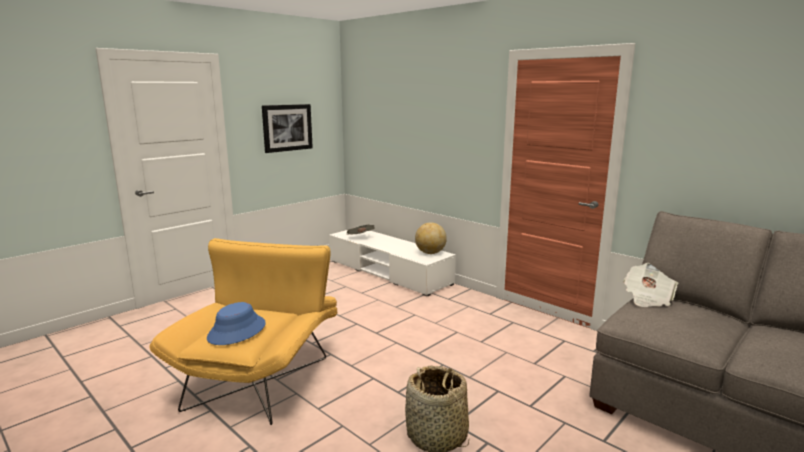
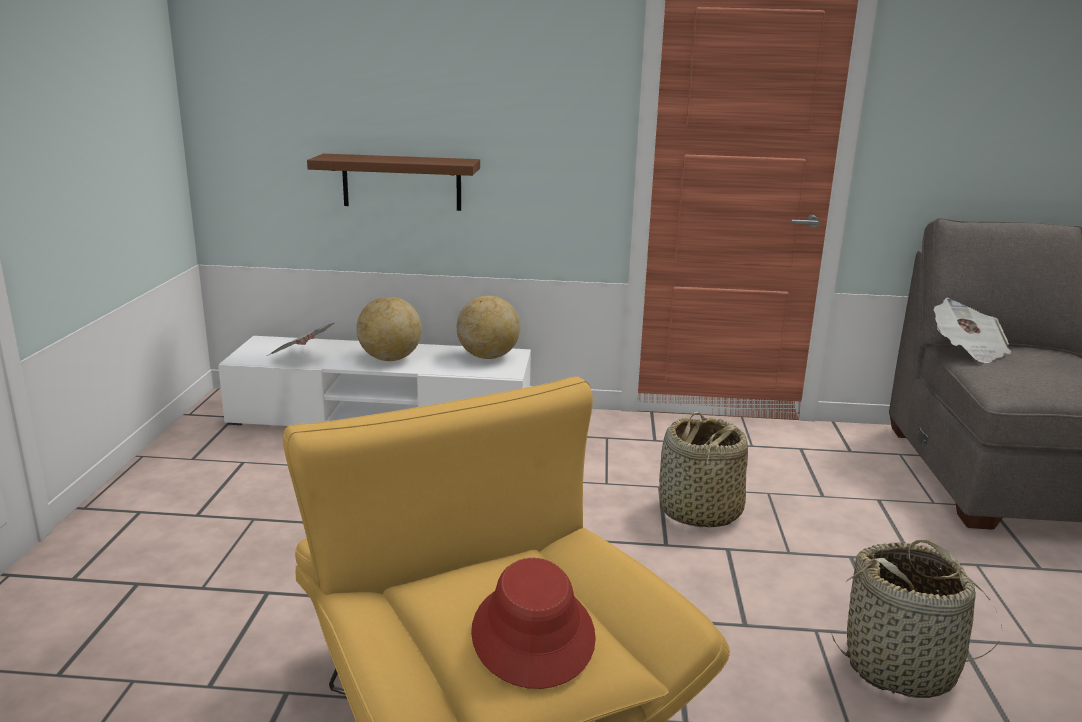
camera: 40 degrees left, 5 degrees up
(237, 331) = (533, 634): blue hat -> red hat
(287, 127) = (93, 109): picture -> none
(390, 245) = (390, 359): none -> globe
(409, 164) = (401, 182): none -> brown shelf
(457, 347) = (699, 512): none -> basket

